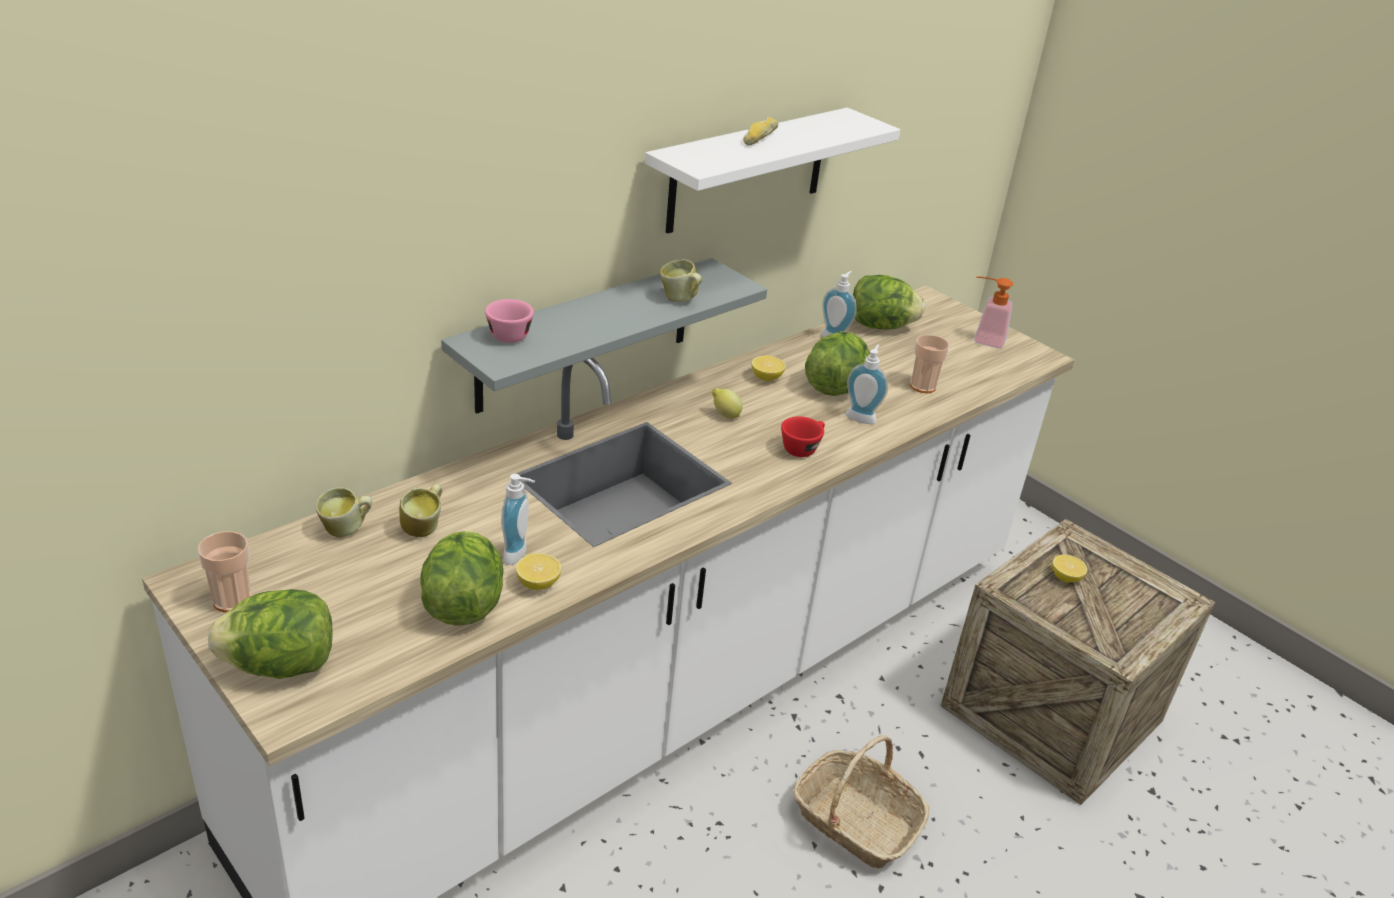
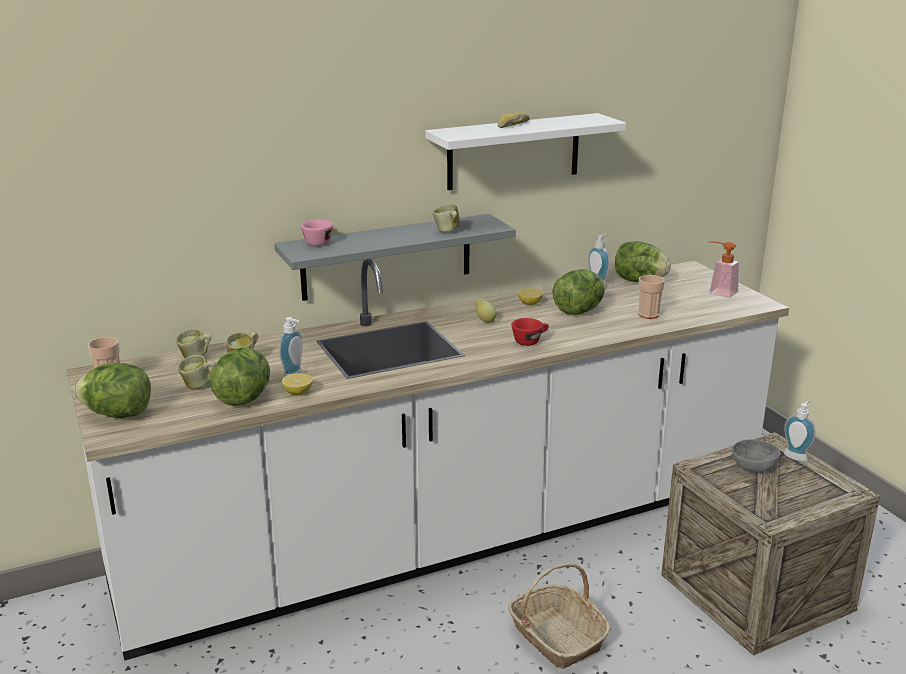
camera: 20 degrees right, 10 degrees down
(382, 589) = (199, 386): none -> mug
(862, 417) = (587, 328): soap dispenser -> soap dispenser (796, 456)
(1065, 578) = (752, 467): lemon -> grey bowl

